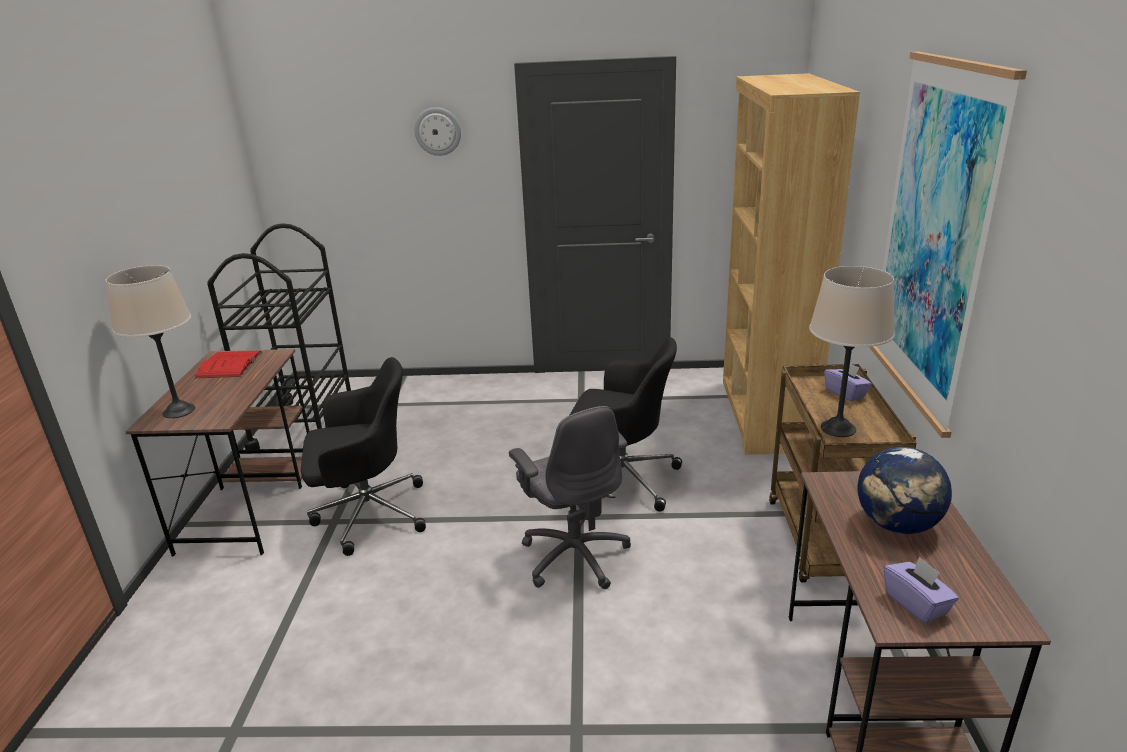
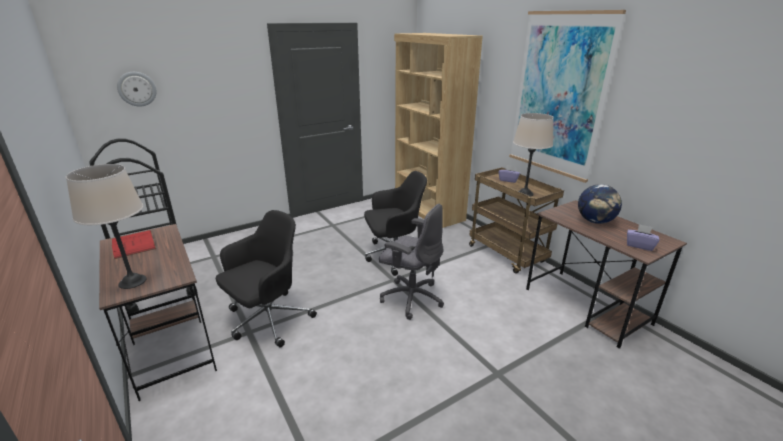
camera: 35 degrees left, 0 degrees up
(438, 131) = (219, 68): wall clock -> wall clock (137, 89)

